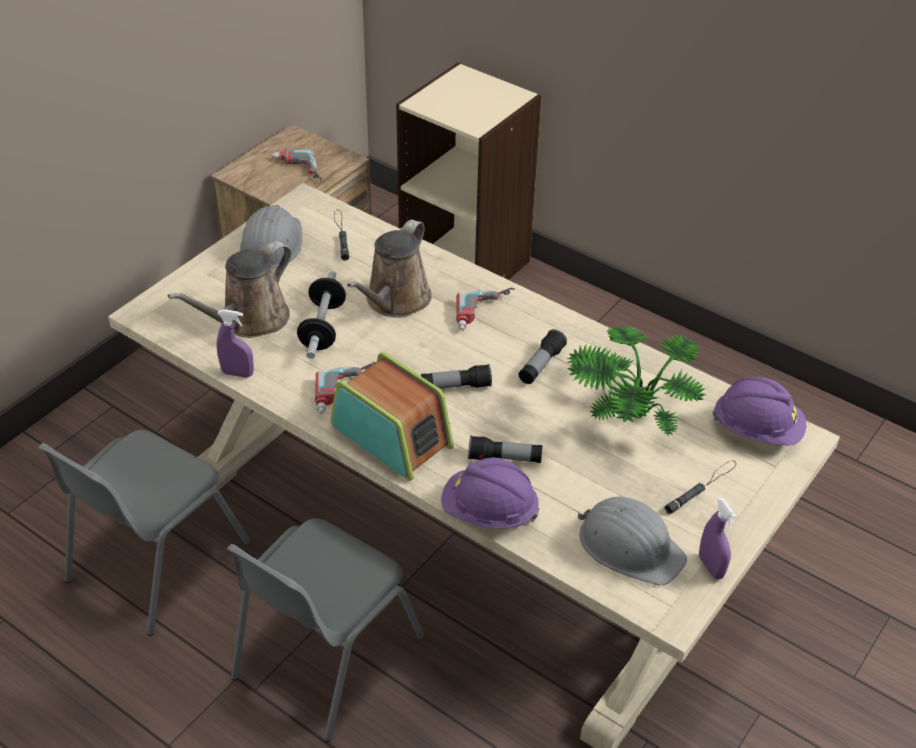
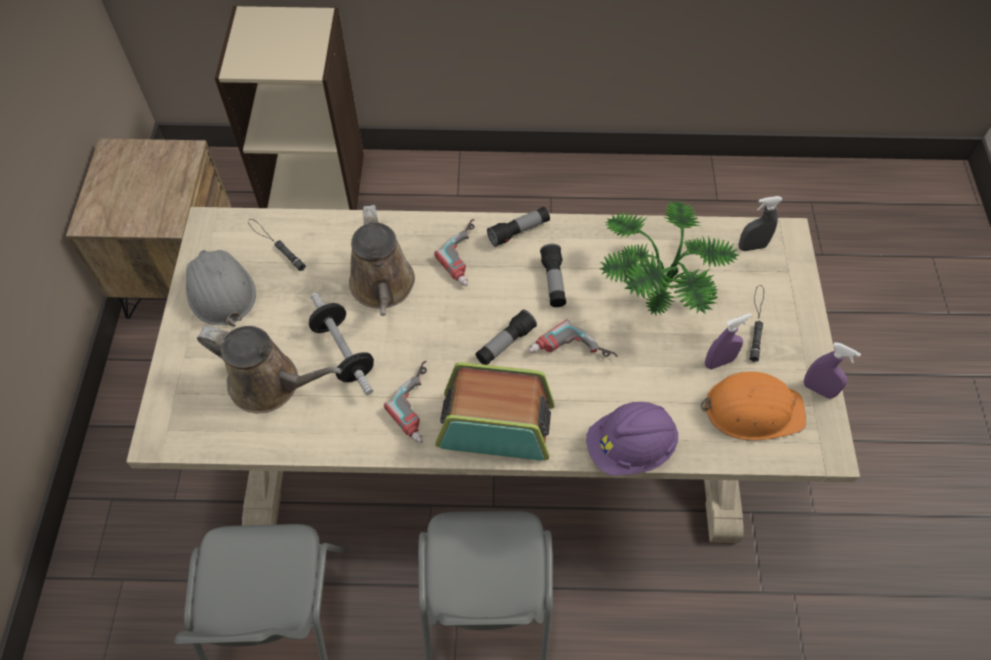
camera: 35 degrees left, 15 degrees up
(237, 373) = (308, 447): purple spray bottle -> purple spray bottle (719, 362)
(250, 320) = (270, 384): brown watering can -> brown watering can turned 75 degrees counterclockwise
(296, 171) = (148, 188): power drill -> power drill (571, 355)
(504, 458) = (600, 389): flashlight -> flashlight (518, 231)
(629, 546) = (752, 409): grey hard hat -> orange hard hat
(757, 430) = (752, 247): purple hard hat -> grey spray bottle

